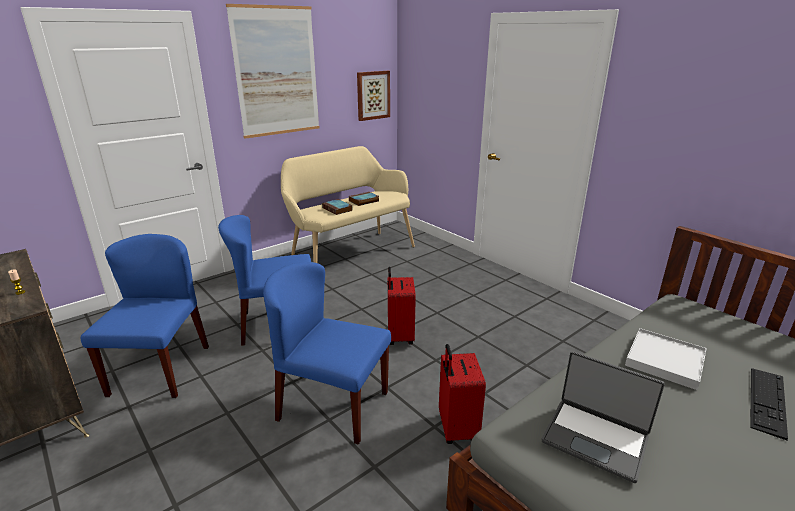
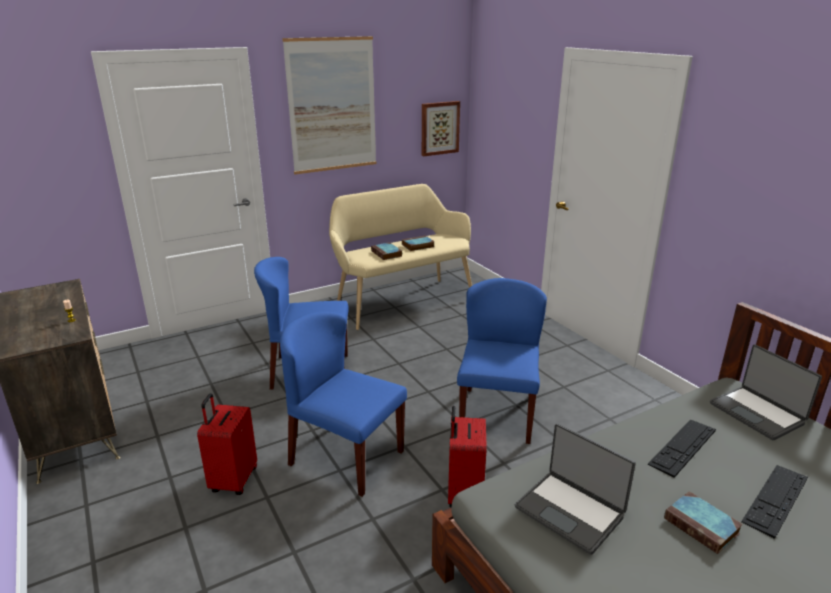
camera: 10 degrees right, 0 degrees up
(160, 369) = (190, 404): blue chair -> blue chair (497, 414)
(399, 336) = (431, 396): red suitcase -> red suitcase (233, 480)
(665, 360) = (682, 447): white tray -> keyboard
(710, 323) = (757, 413): none -> laptop
(720, 437) = (703, 526): none -> book

